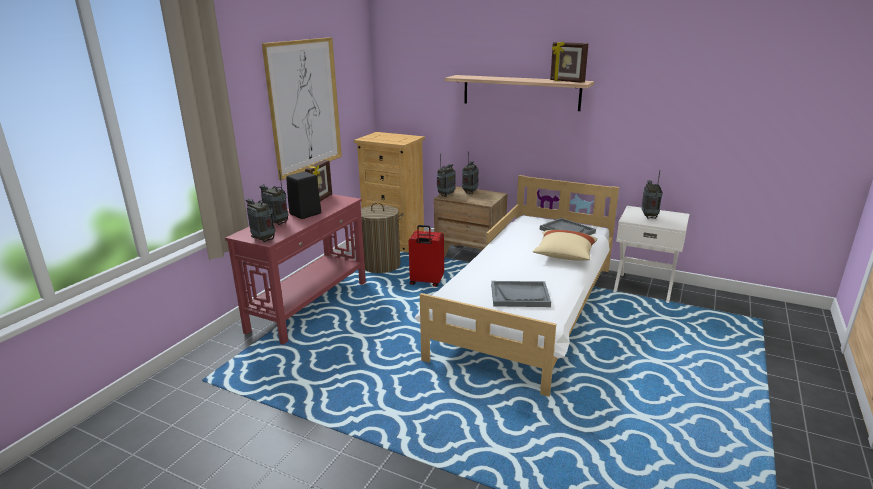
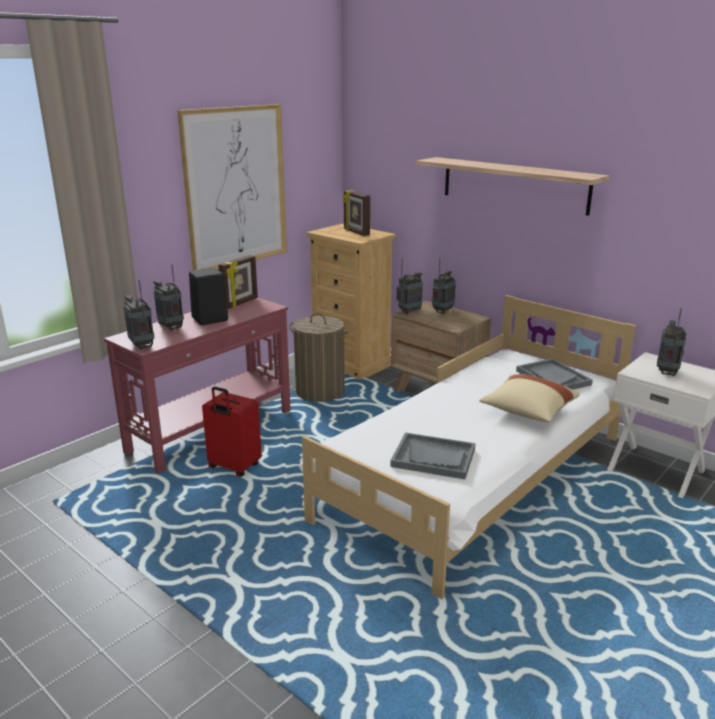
camera: 15 degrees right, 0 degrees up
(426, 282) = (363, 421): red suitcase -> red suitcase (233, 467)
(566, 81) = (568, 174): picture frame -> picture frame (356, 232)

